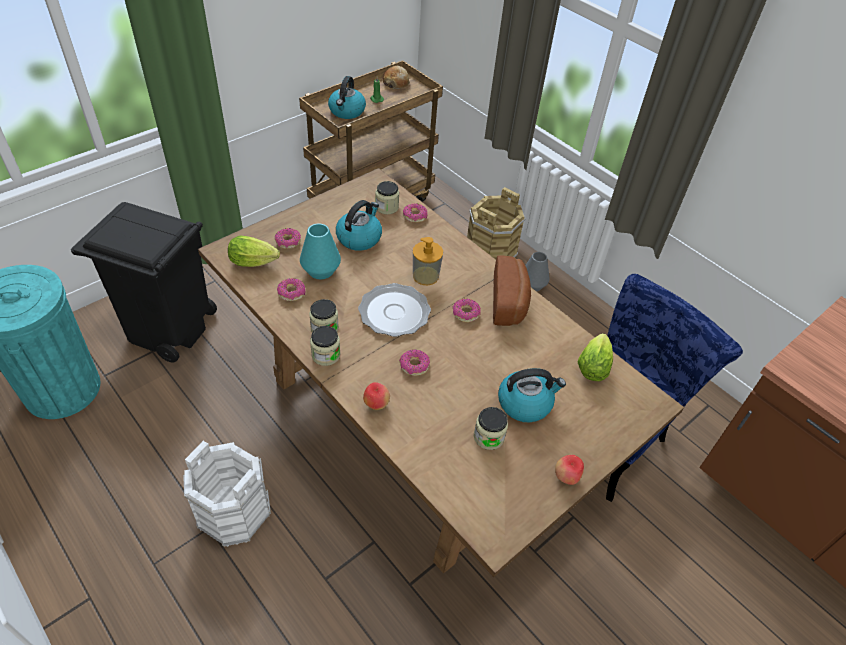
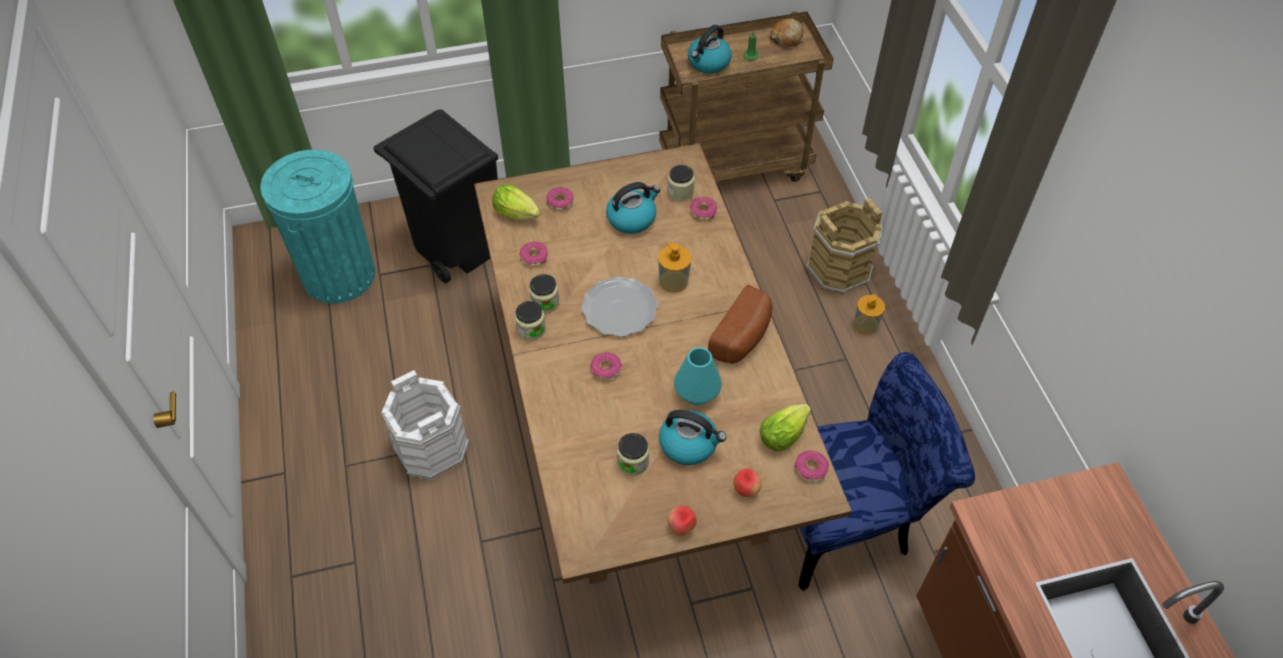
camera: 30 degrees right, 5 degrees up
(321, 270) = (574, 242): turquoise vase -> turquoise vase (696, 393)
(376, 404) = (549, 393): apple -> apple (746, 490)
(465, 313) = (689, 334): donut -> donut (810, 468)
(532, 285) = (866, 324): grey vase -> soap dispenser

